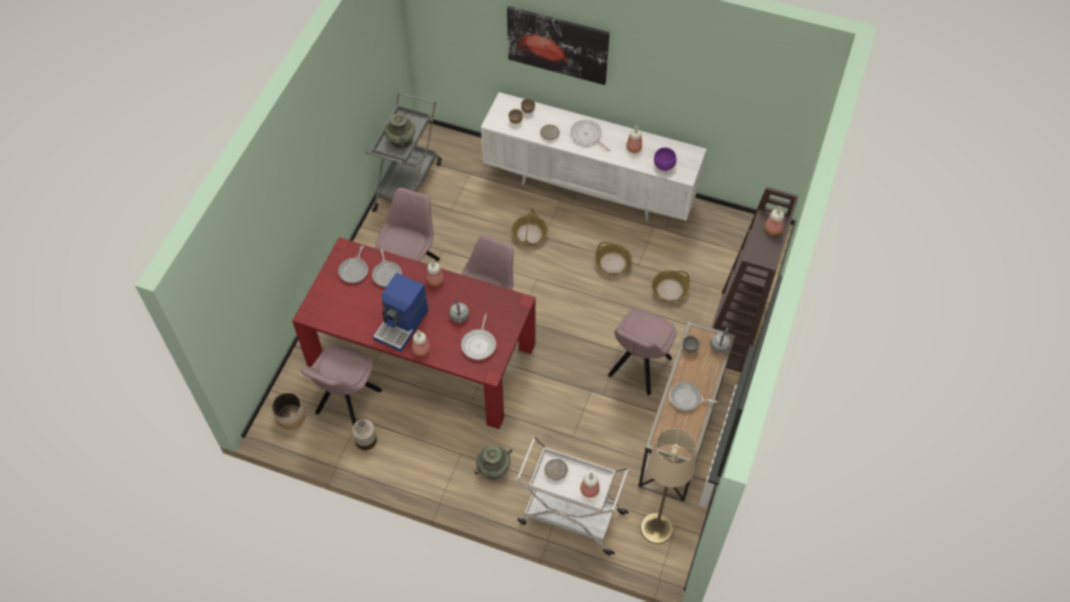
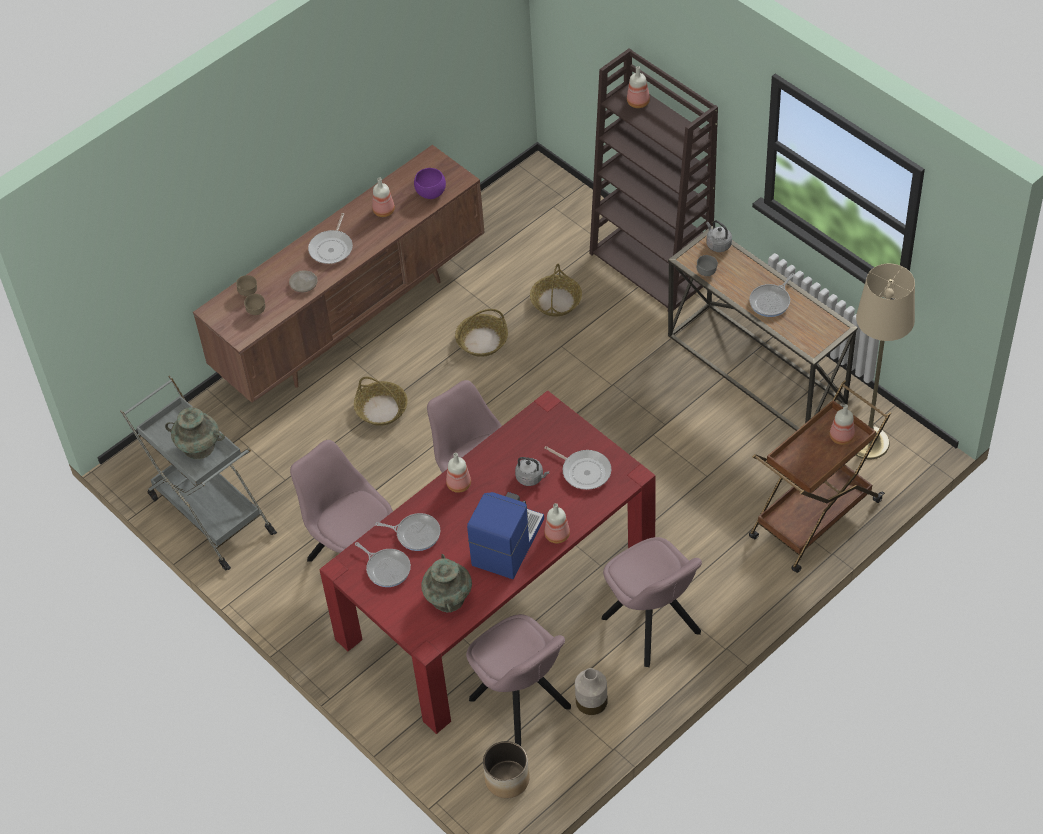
camera: 60 degrees left, 5 degrees down
(402, 324) = (506, 542): coffee machine -> coffee machine turned 120 degrees counterclockwise
(494, 468) = (708, 574): turquoise vase -> turquoise vase (448, 597)
(556, 471) = (801, 460): beige plate -> none
(557, 44) = (243, 174): picture -> none
(571, 517) = (814, 519): white cart -> brown cart
(587, 135) = (332, 248): frying pan -> frying pan turned 60 degrees counterclockwise
(590, 188) = (352, 318): white cabinet -> brown cabinet
(639, 367) = (646, 374): pink chair -> pink chair (652, 625)

